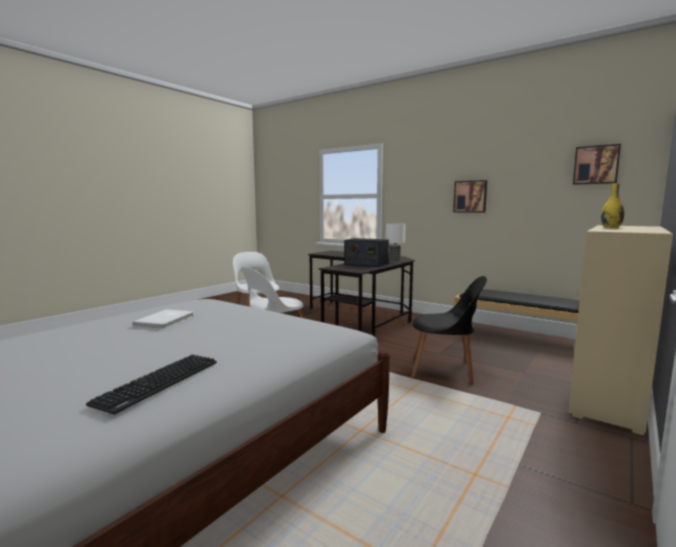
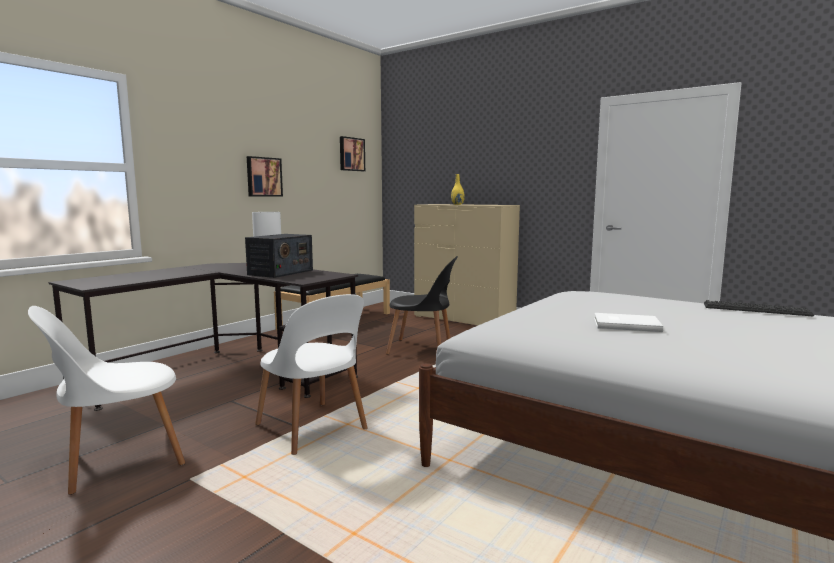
camera: 90 degrees left, 0 degrees up
(445, 370) = (423, 349): black chair -> black chair turned 90 degrees clockwise

